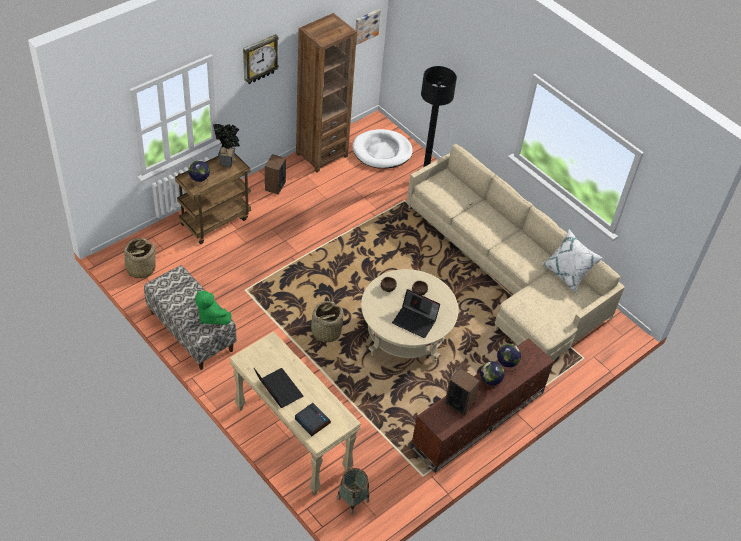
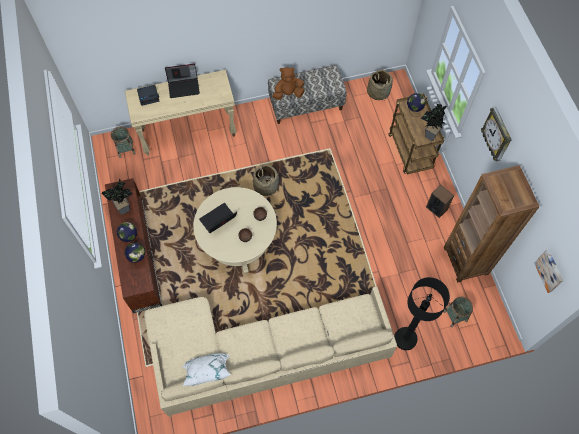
camera: 120 degrees right, 15 degrees up
(211, 317) = (288, 94): green plush toy -> brown plush toy
(382, 151) = (455, 316): white dog bed -> basket
(459, 403) = (126, 209): speaker -> potted plant

